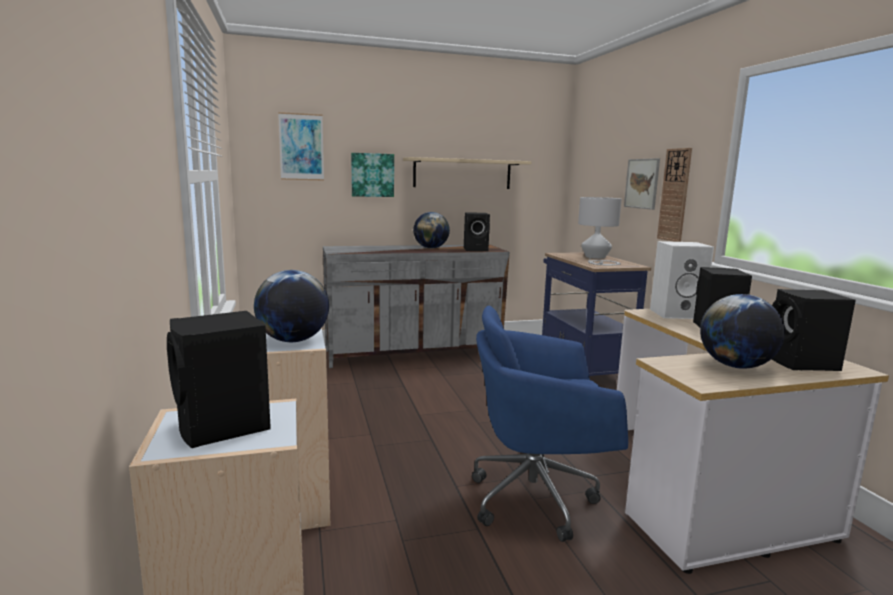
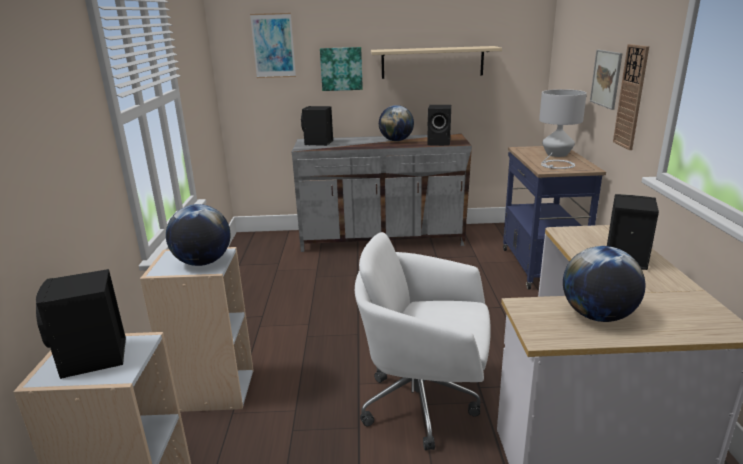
camera: 15 degrees right, 10 degrees up
(538, 500) = (424, 407): blue office chair -> white office chair
(677, 313) = (599, 235): white speaker -> none
(803, 364) = (677, 318): black speaker -> black speaker (318, 143)

